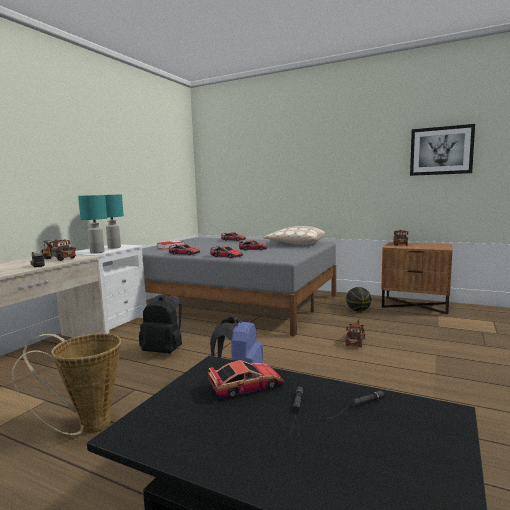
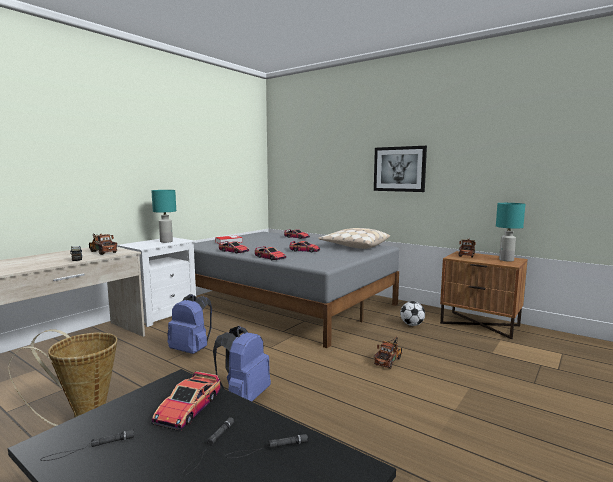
camera: 10 degrees right, 0 degrees up
(97, 252) = (145, 246): turquoise table lamp -> turquoise table lamp (506, 260)
(164, 351) = (192, 350): black backpack -> blue backpack
(177, 430) = (89, 448): none -> black flashlight
(247, 386) = (188, 408): toy car -> toy car turned 120 degrees clockwise
(358, 310) = (412, 325): basketball -> football
(441, 151) = (519, 152): picture -> picture (399, 169)

